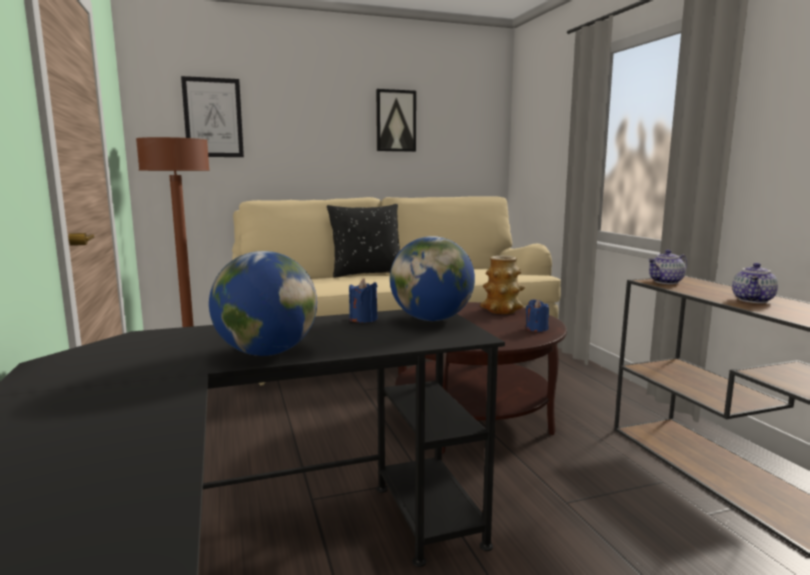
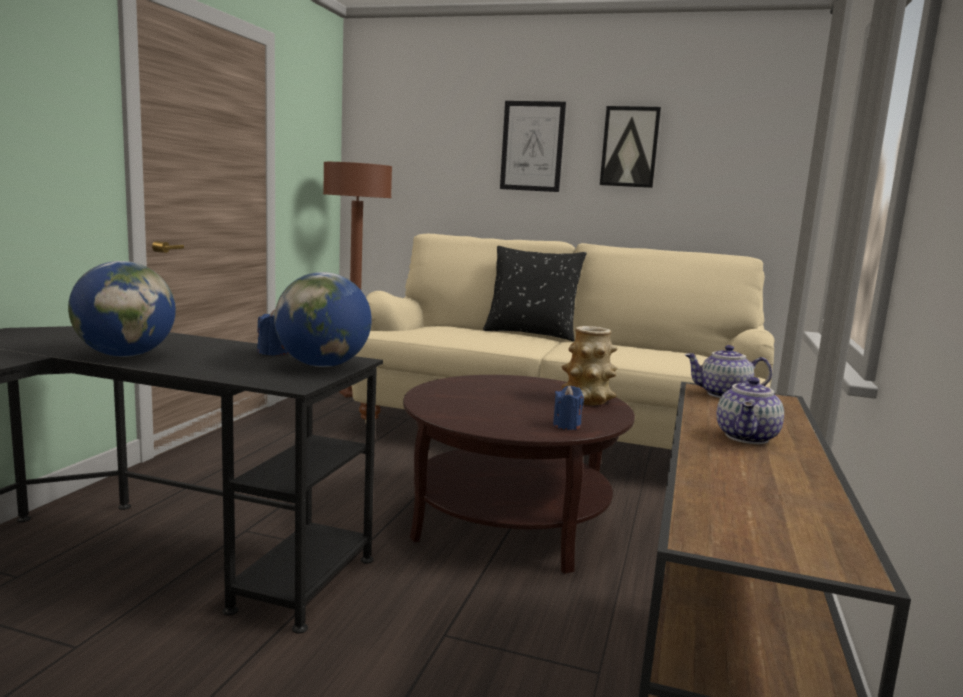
camera: 35 degrees right, 0 degrees up
(213, 118) = (420, 142): picture -> picture (532, 146)
(753, 300) = (748, 438): teapot -> teapot turned 45 degrees counterclockwise

